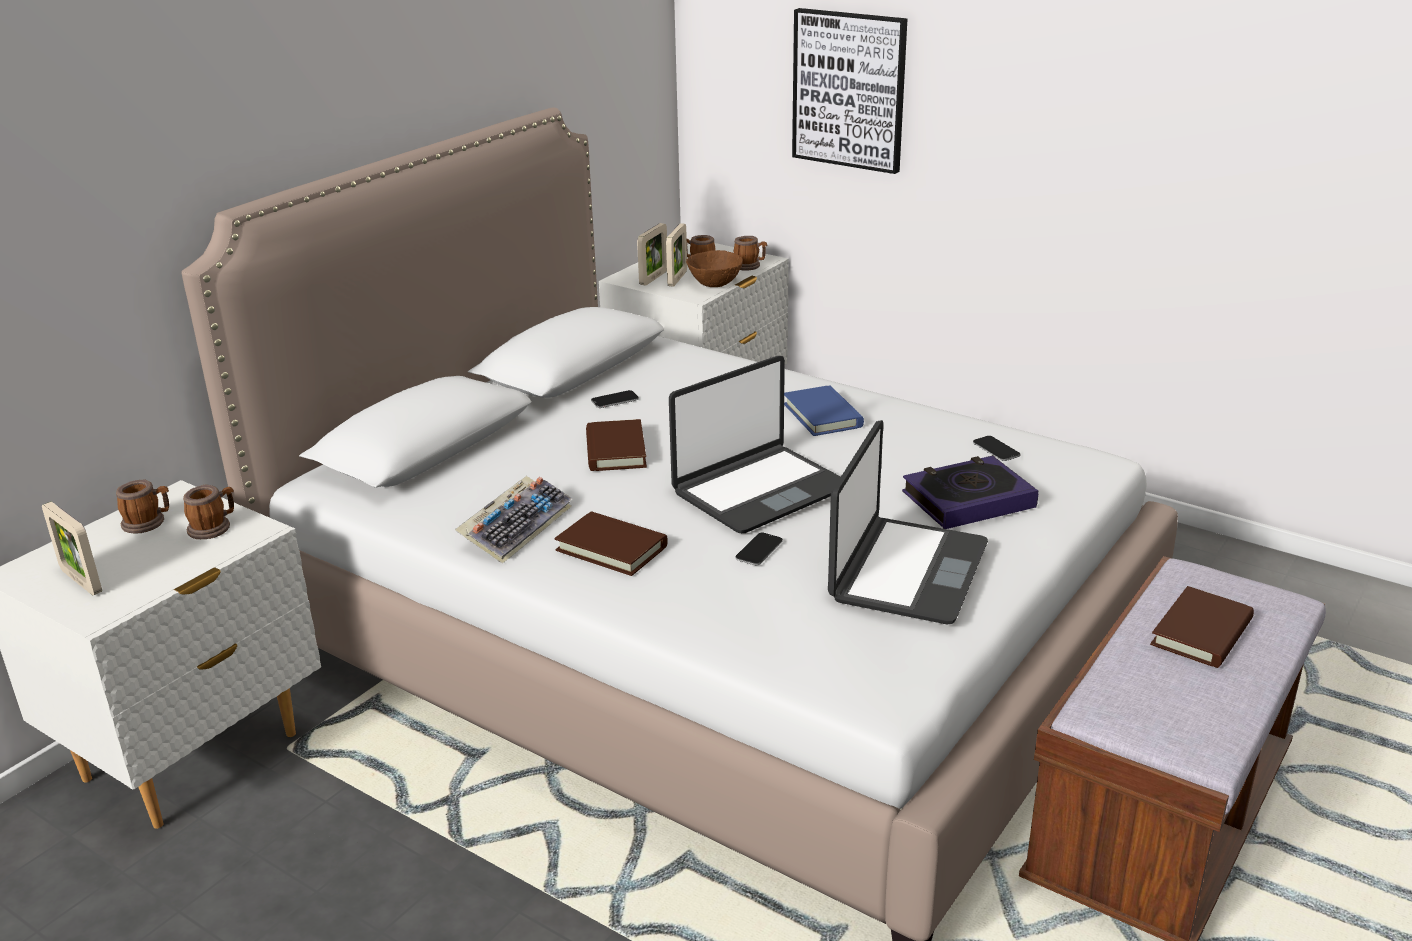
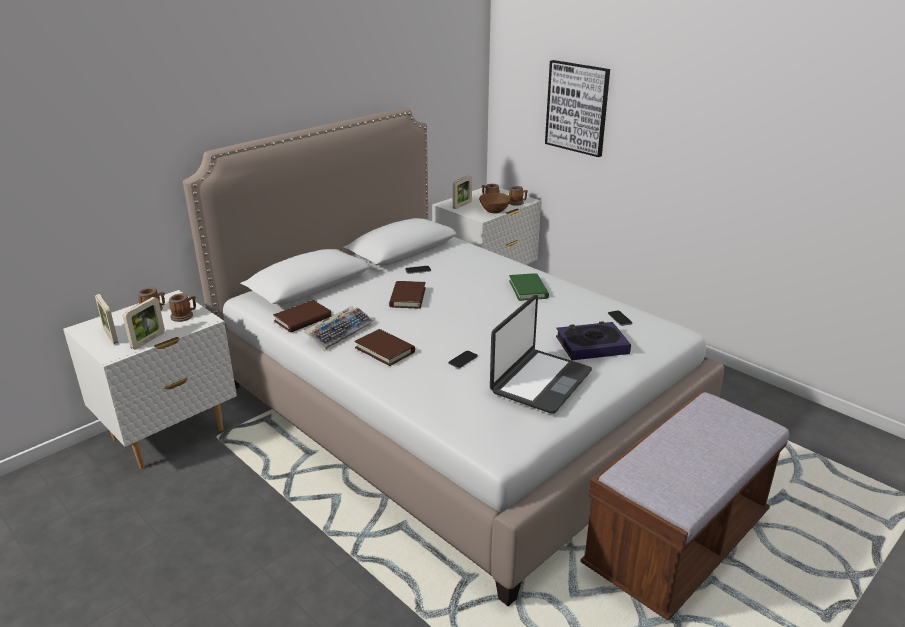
camera: 10 degrees right, 0 degrees up
(677, 279) = (475, 207): picture frame -> picture frame (148, 340)
(759, 490) = (476, 327): laptop -> none
(822, 415) = (528, 289): blue book -> green book
(1201, 632) = (705, 437): brown book -> brown book (303, 319)

